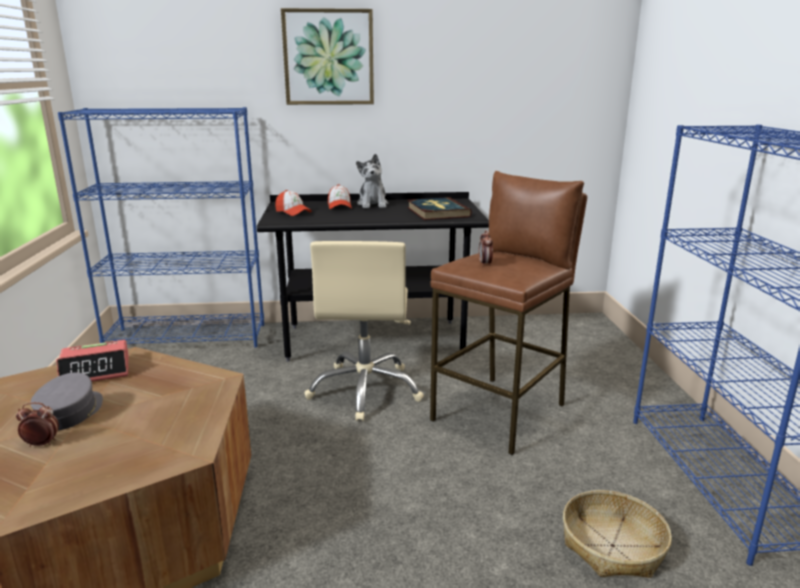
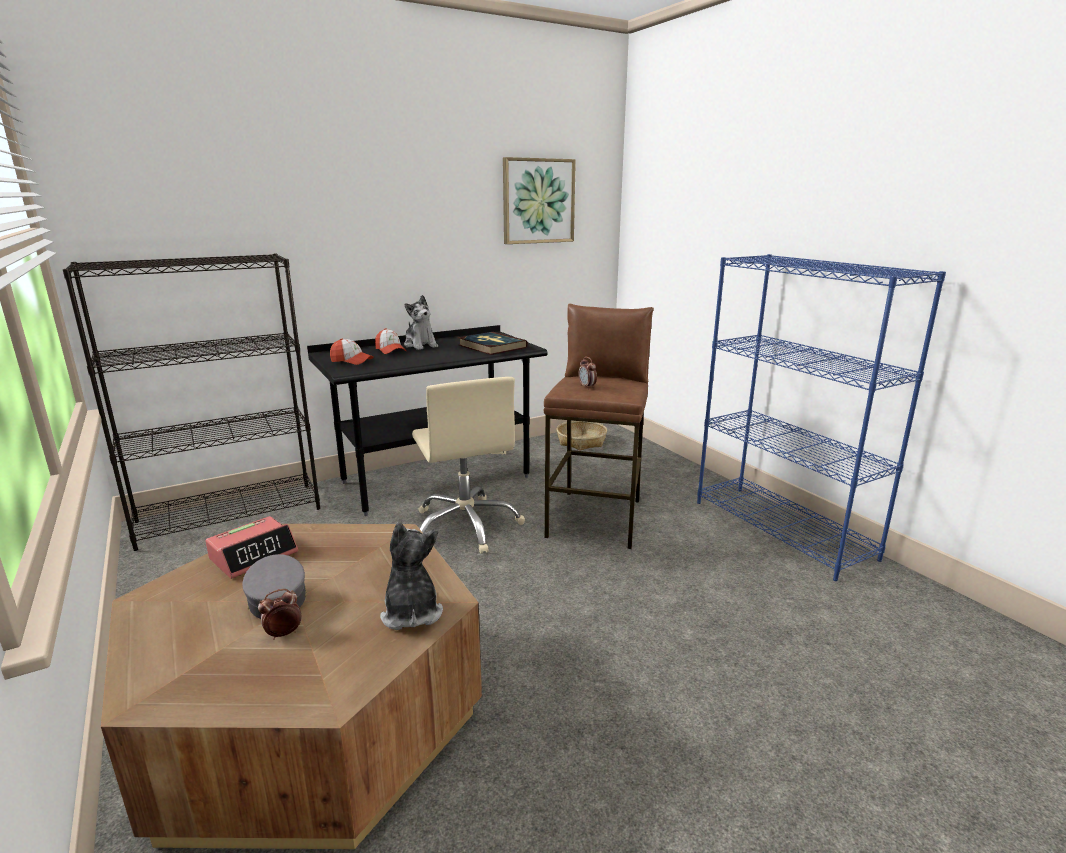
camera: 25 degrees left, 0 degrees up
(149, 455) = (411, 613): none -> plush toy
(188, 337) = (230, 514): blue bookcase -> black bookcase
(328, 57) = (360, 199): picture -> picture (538, 201)
(613, 546) = (749, 594): basket -> basket (581, 442)

